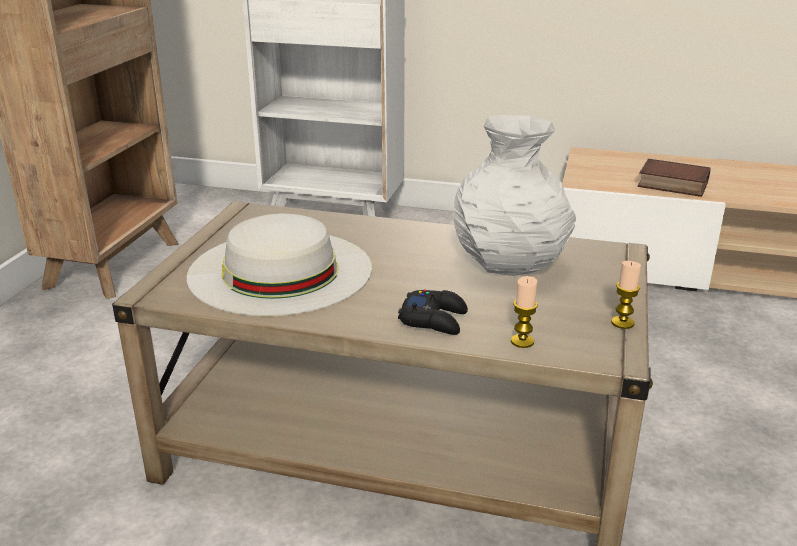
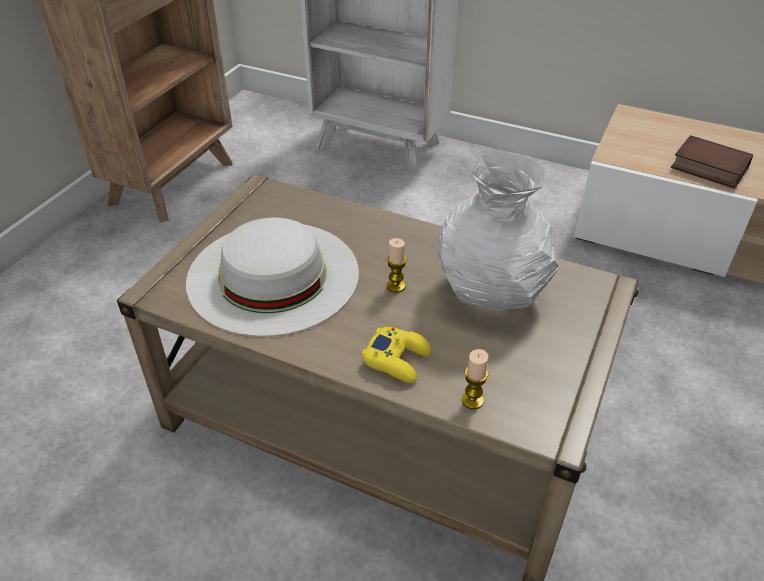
camera: 10 degrees right, 15 degrees up
(434, 319) = (397, 359): black game controller -> yellow game controller
(622, 323) = (578, 389): candle -> candle (396, 286)

